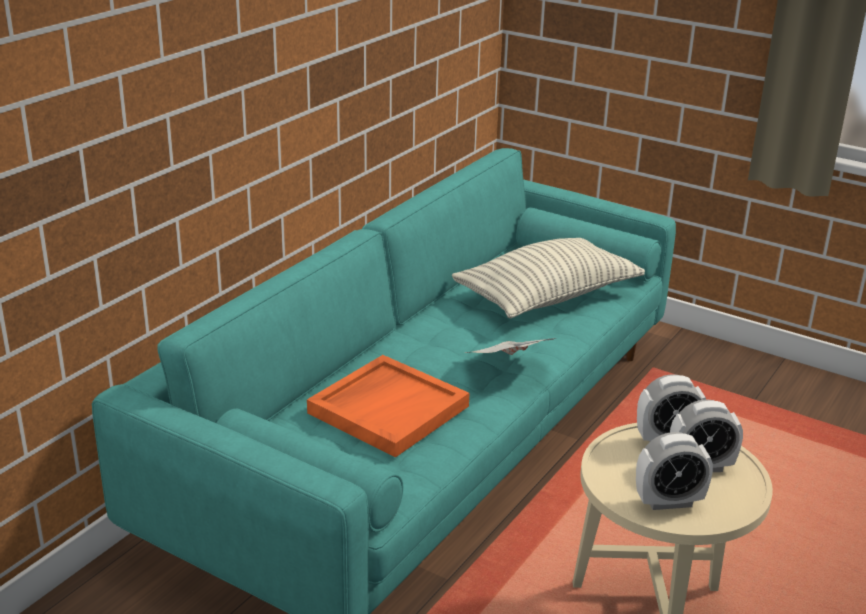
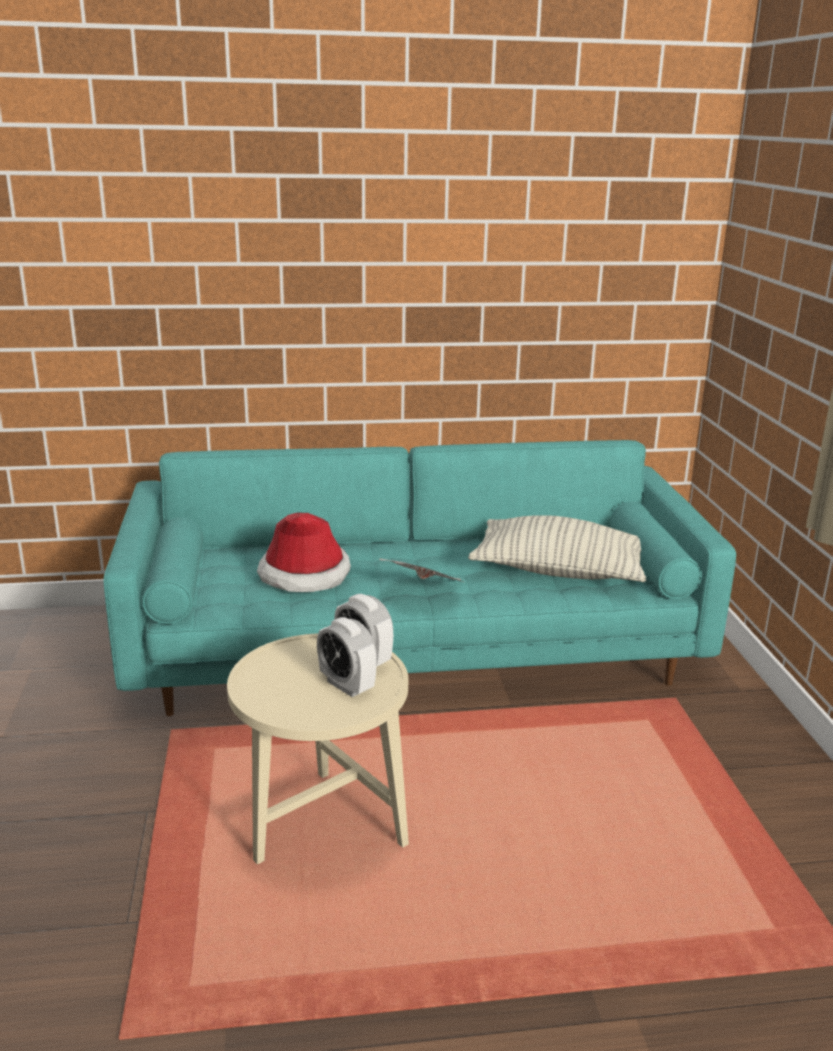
camera: 50 degrees right, 5 degrees down
(388, 408) = (304, 574): orange tray -> hat
(669, 502) = (272, 686): alarm clock -> none

